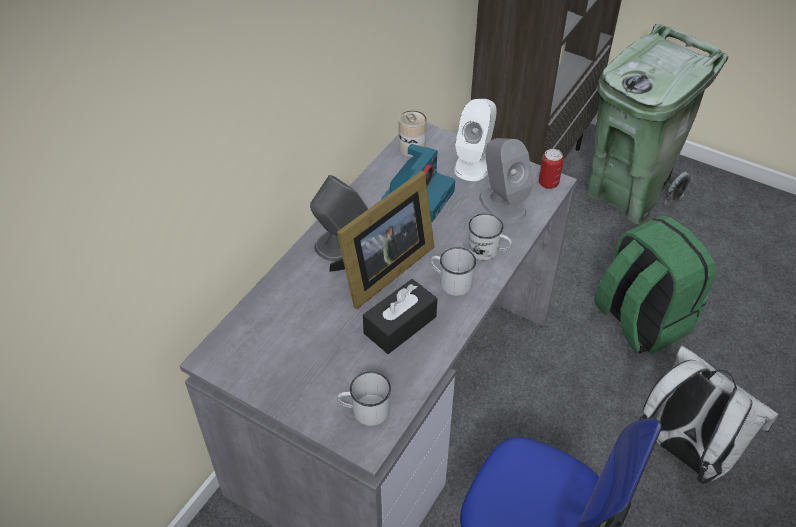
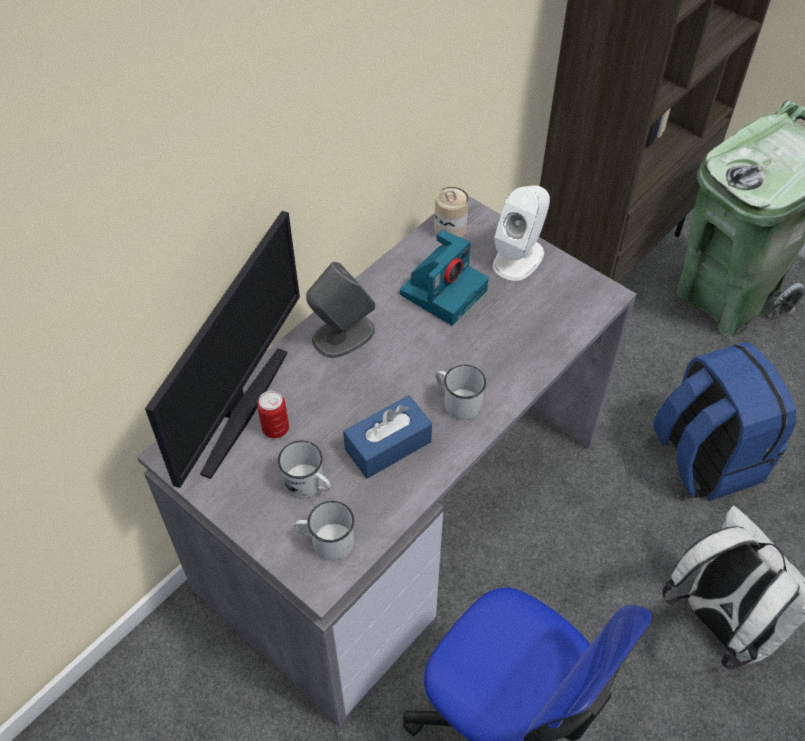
camera: 10 degrees right, 5 degrees up
(264, 313) = (241, 409): none -> monitor
(381, 271) = (382, 377): picture frame -> none
(400, 325) = (388, 445): black tissue box -> blue tissue box
(488, 251) = (509, 370): white mug -> white mug (309, 485)
(502, 204) = (539, 313): grey speaker -> none
(548, 183) = (600, 294): can -> can (275, 428)
(639, 320) = (704, 457): green backpack -> blue backpack

